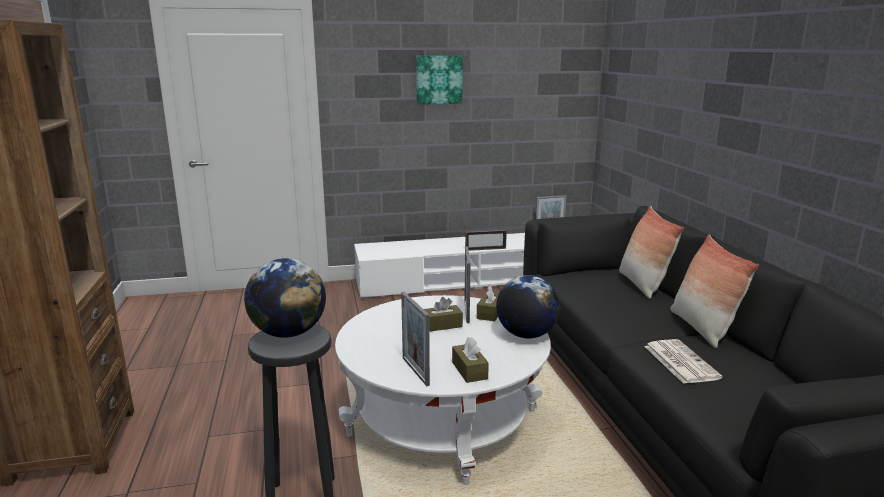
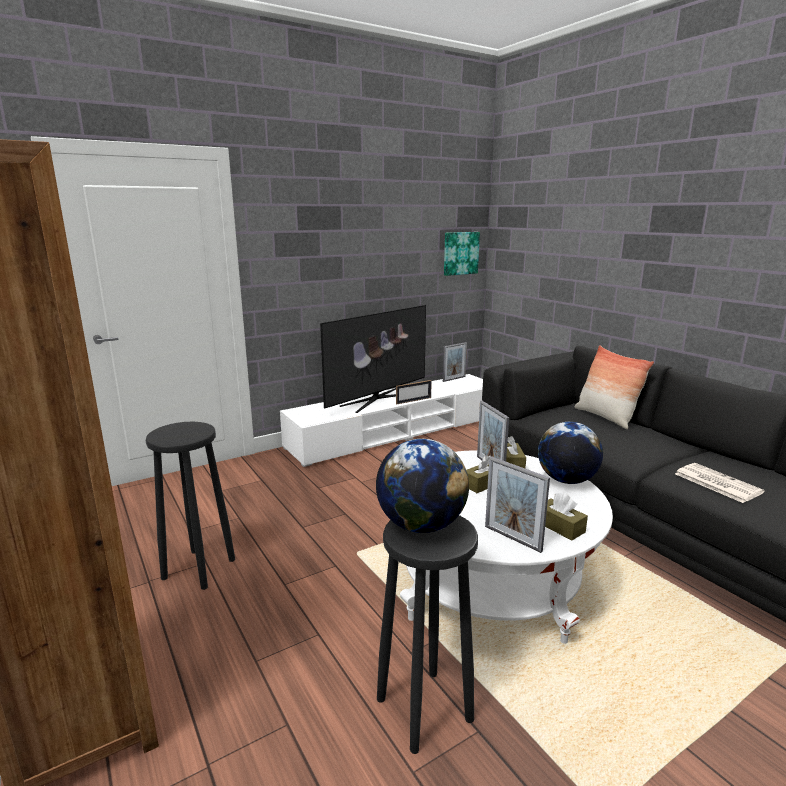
camera: 20 degrees left, 0 degrees up
(217, 363) = (198, 568): none -> black stool
(438, 79) = (355, 236): picture -> picture (460, 253)
(450, 244) = (377, 400): none -> television
(702, 328) = (692, 449): pillow -> none

